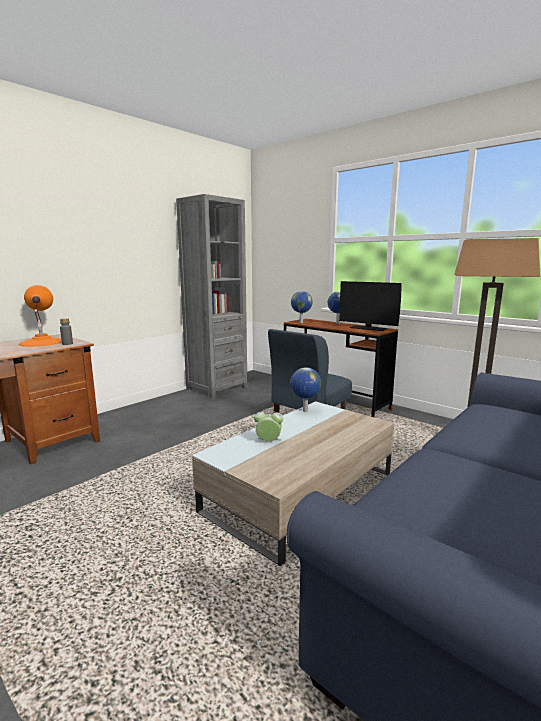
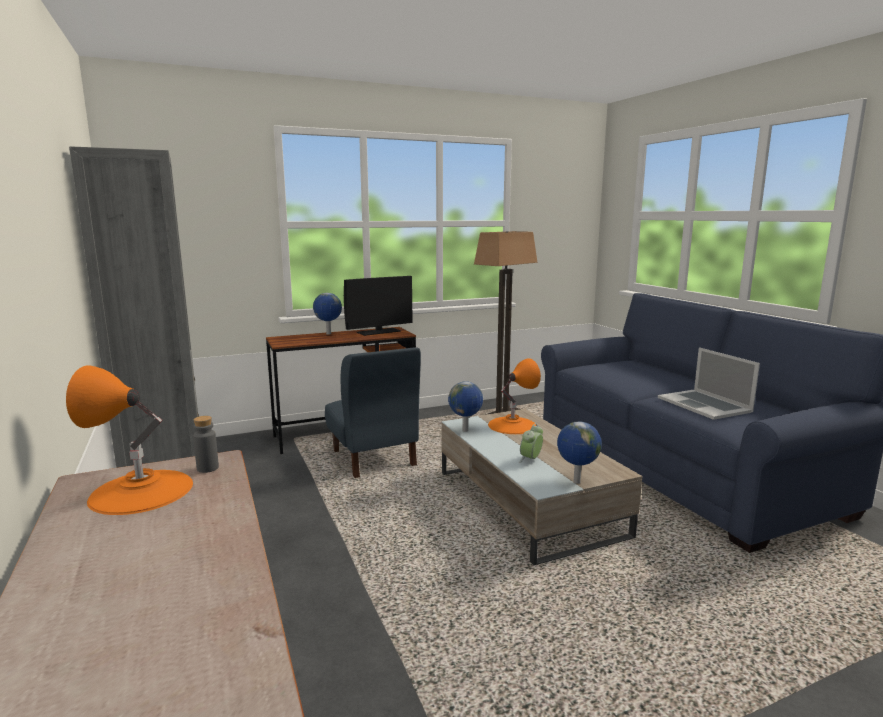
camera: 65 degrees left, 0 degrees up
(300, 322) = (293, 342): globe -> globe (576, 482)
(341, 424) = (512, 425): none -> orange table lamp
(458, 485) = (704, 404): none -> laptop

